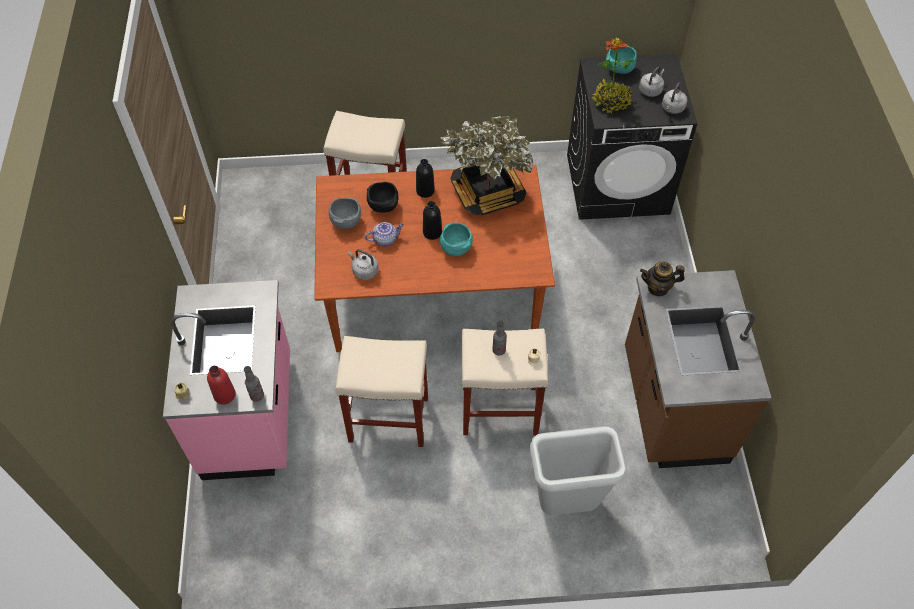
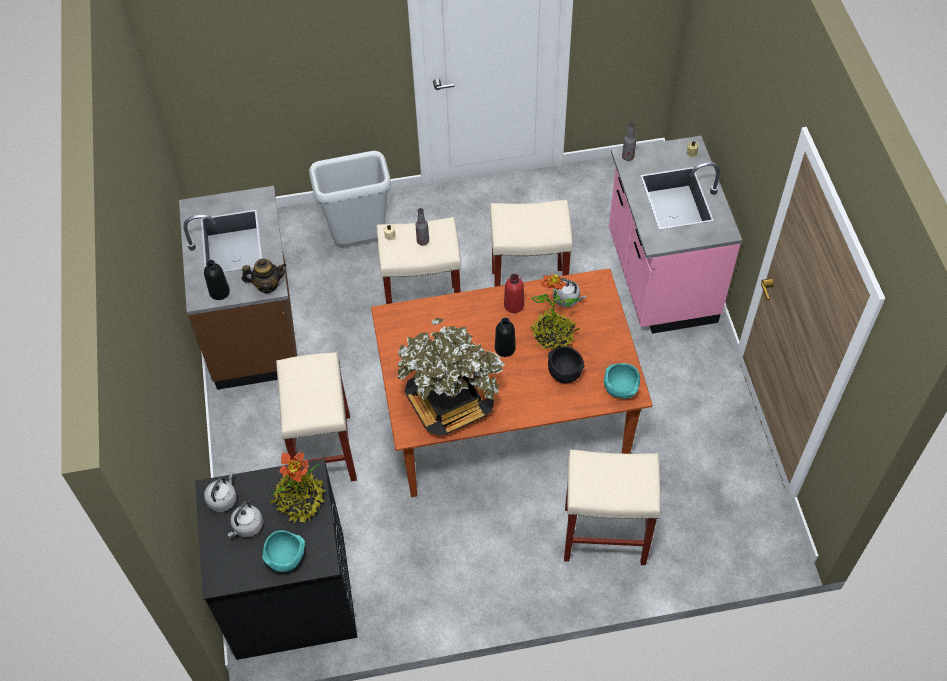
camera: 175 degrees right, 0 degrees up
(224, 395) = (656, 155): red bottle -> red bottle (514, 305)
(346, 221) = (601, 351): grey bowl -> none
(385, 239) = (553, 335): teapot -> potted plant
(425, 191) = (521, 398): black bottle -> black bottle (219, 292)
(455, 248) = (477, 333): turquoise bowl -> turquoise bowl (621, 390)
(597, 284) = (323, 450): none -> beige stool

